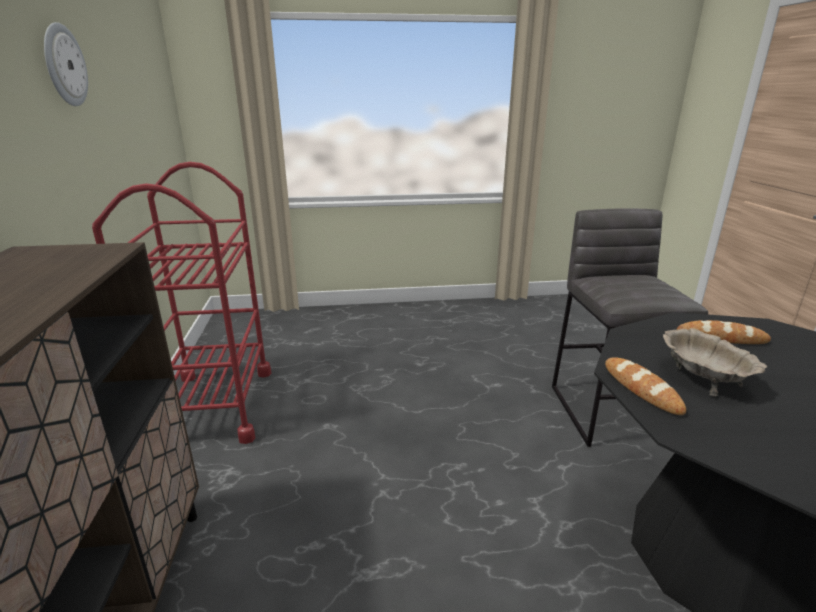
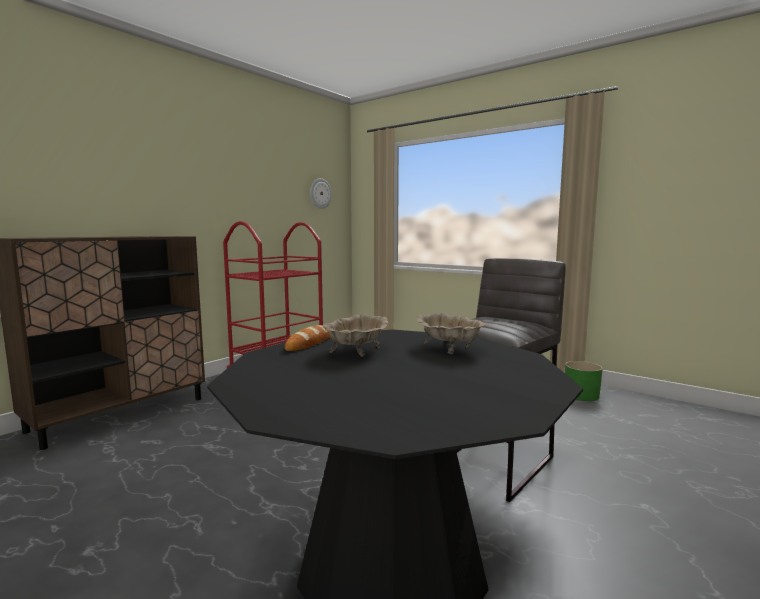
camera: 45 degrees right, 15 degrees down
(64, 65) = (240, 170): wall clock -> wall clock (320, 193)
(539, 311) = (581, 395): none -> green planter
(721, 337) = (450, 347): bread -> beige bowl

